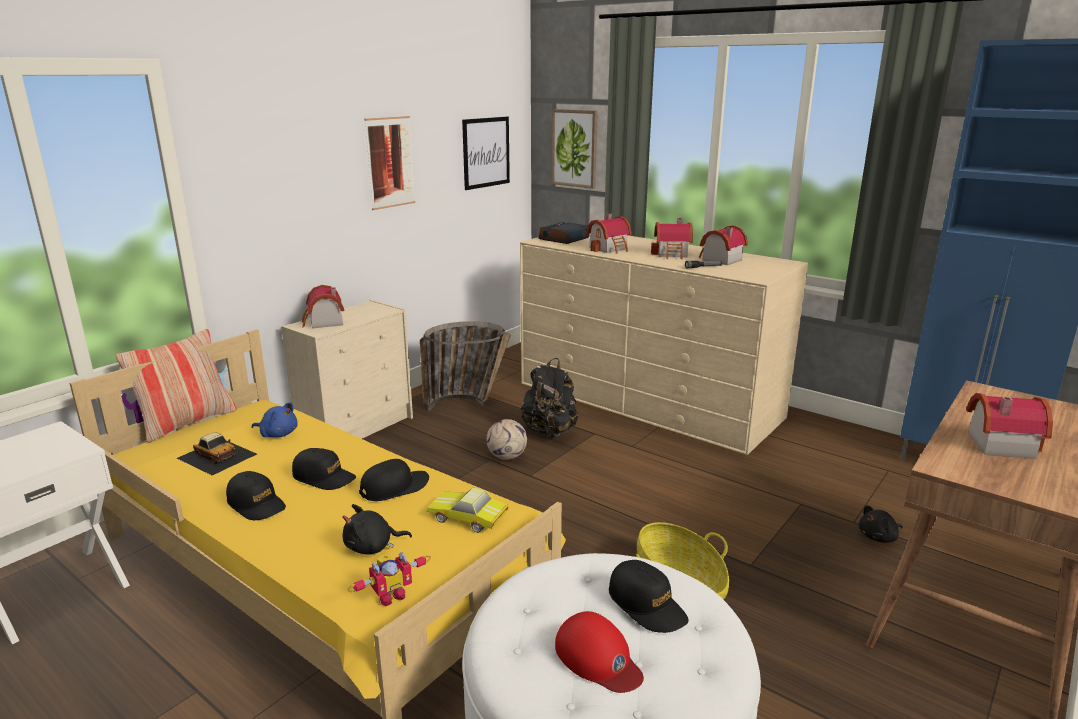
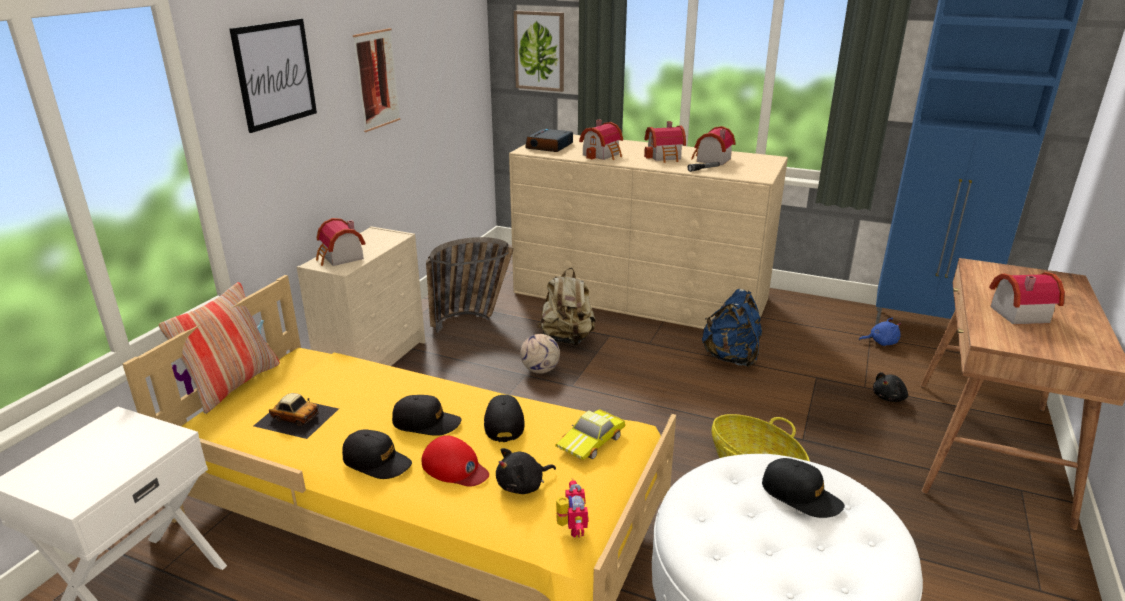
camera: 15 degrees left, 5 degrees up
(278, 434) = (345, 384): blue plush toy -> blue plush toy (881, 342)
(390, 595) = (571, 529): toy robot -> toy robot turned 45 degrees counterclockwise
(394, 487) = (504, 422): black cap -> black cap turned 45 degrees counterclockwise
(467, 518) = (592, 442): toy car -> toy car turned 60 degrees counterclockwise
(486, 152) = (454, 59): picture -> picture (275, 74)
(550, 432) = (567, 339): black backpack -> beige backpack
(598, 658) = (791, 550): red cap -> red cap (455, 467)
(713, 471) = (731, 357): none -> blue backpack

